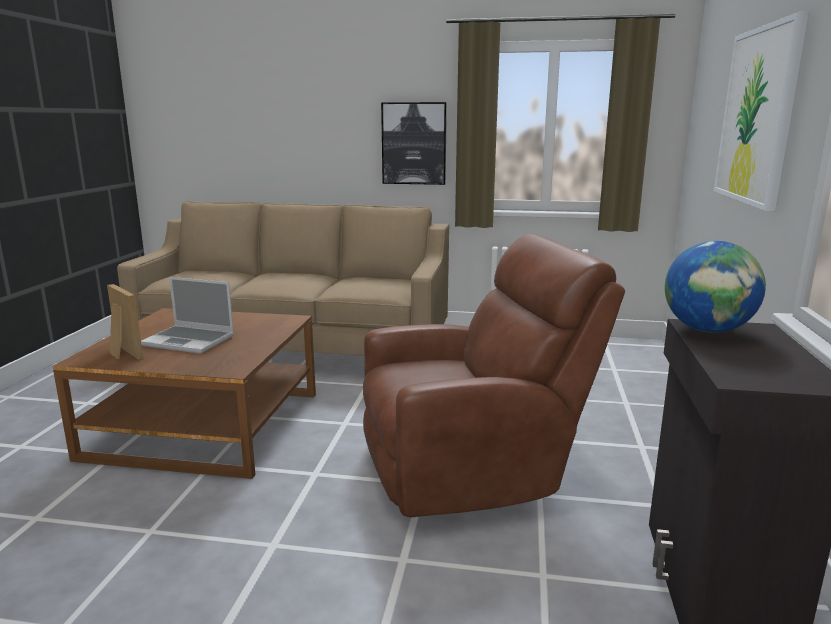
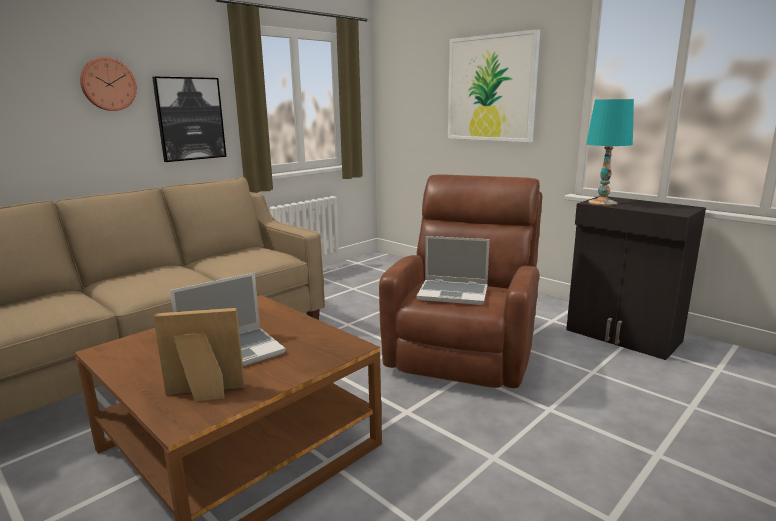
camera: 55 degrees left, 0 degrees up
(343, 110) = (108, 84): none -> wall clock
(425, 378) = (454, 293): none -> laptop
(707, 330) = (603, 203): globe -> turquoise table lamp

